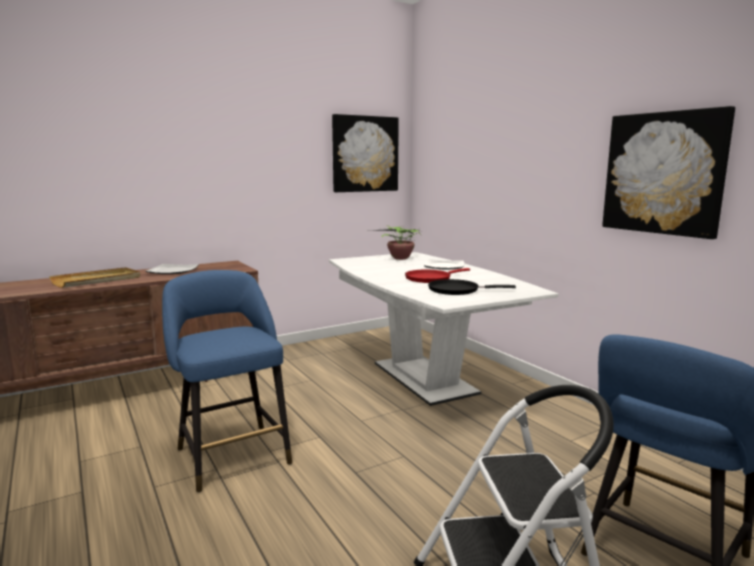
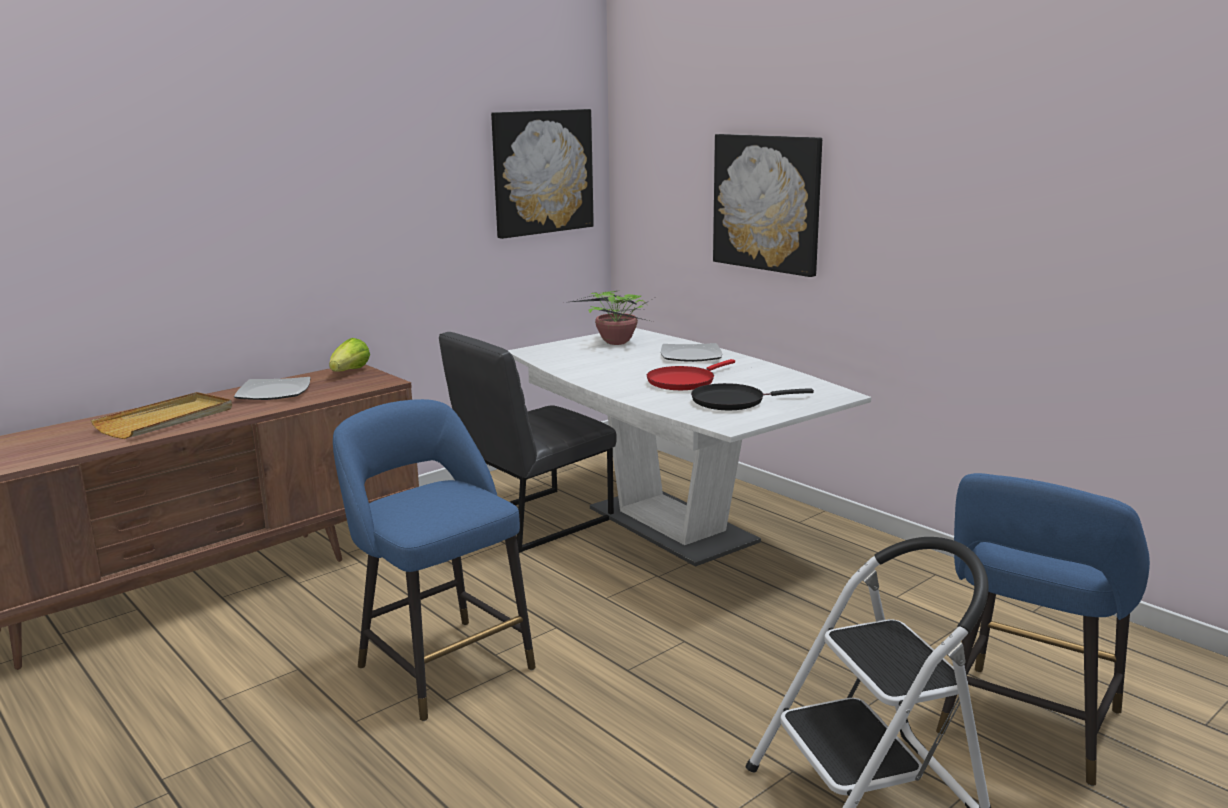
camera: 10 degrees left, 5 degrees up
(227, 264) = (350, 372): none -> lettuce
(336, 368) = (533, 520): none -> grey chair
(663, 173) = (1007, 230): picture -> picture (767, 203)

